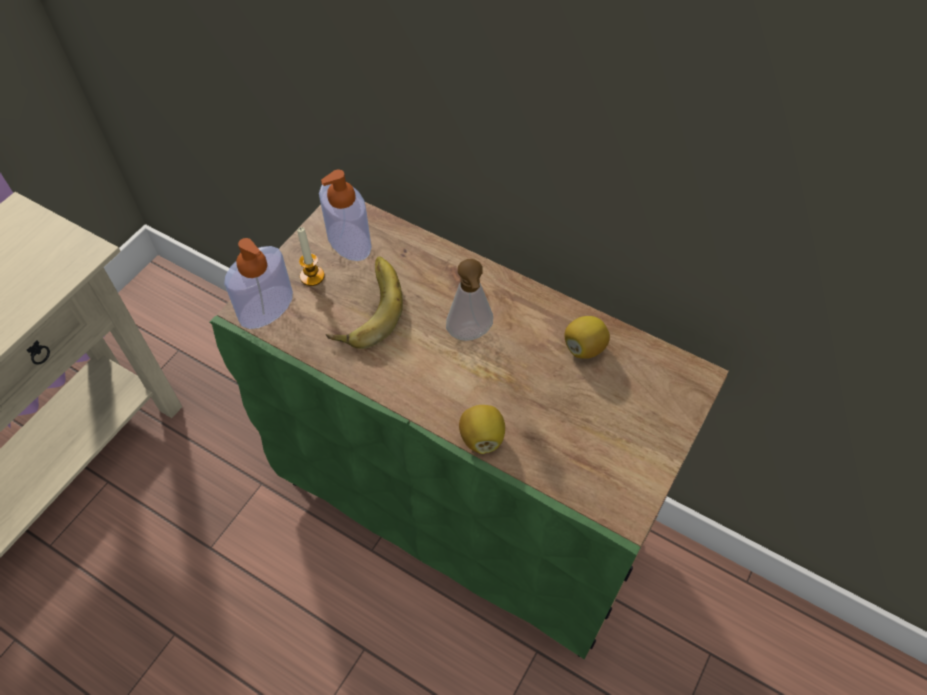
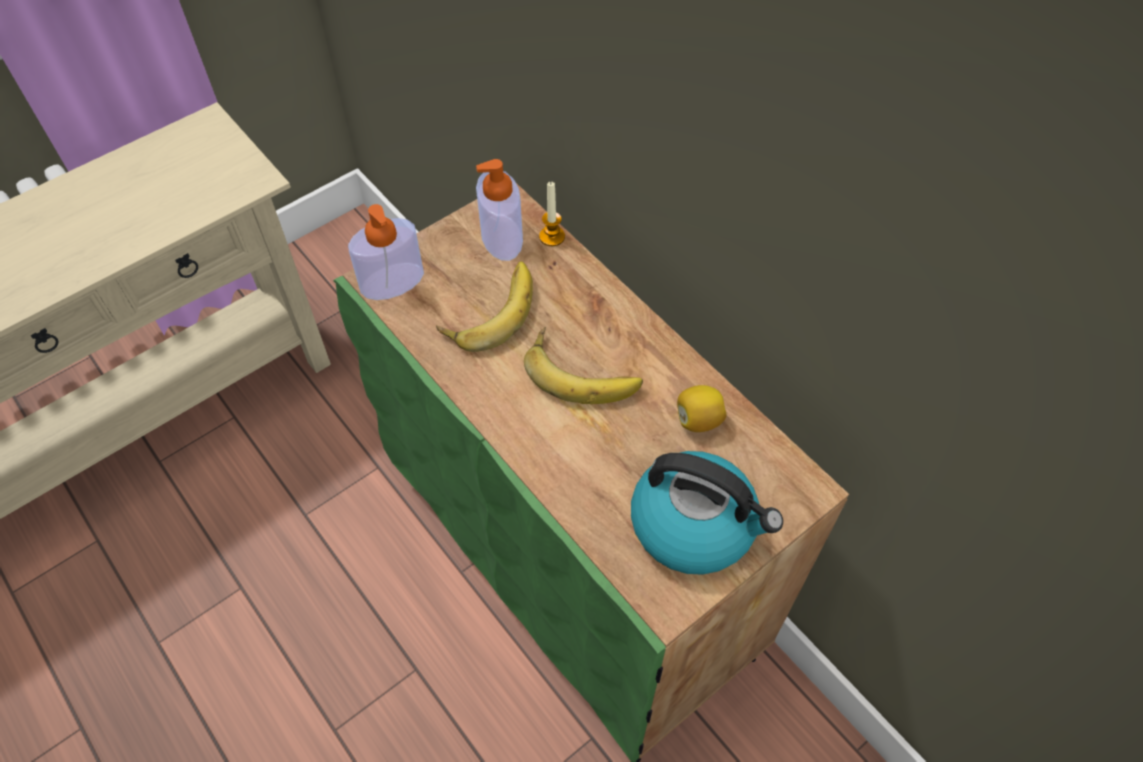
camera: 20 degrees right, 0 degrees up
(312, 276) = (450, 263): candle -> candle (552, 236)
(470, 336) = (583, 371): soap dispenser -> banana
(482, 437) = (549, 479): lemon -> none
(620, 436) = (695, 525): none -> kettle

